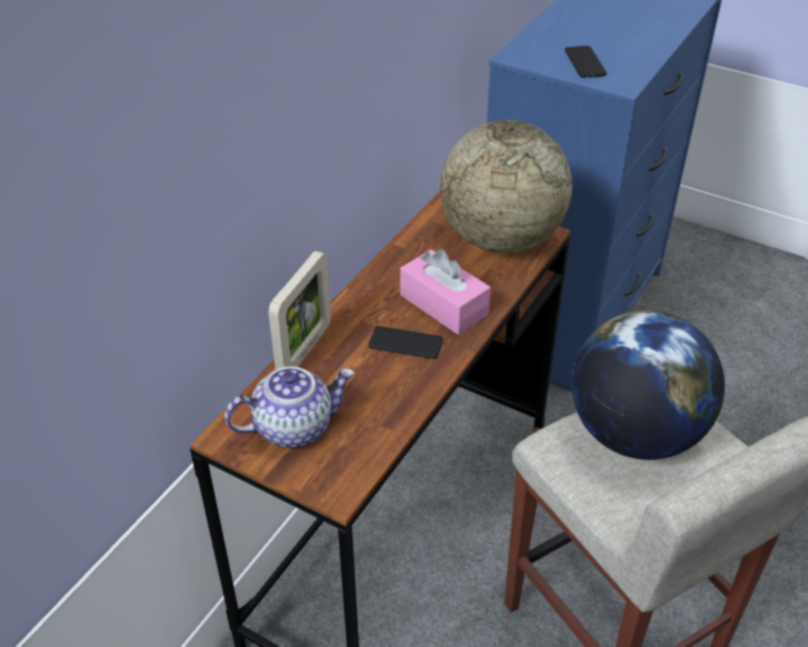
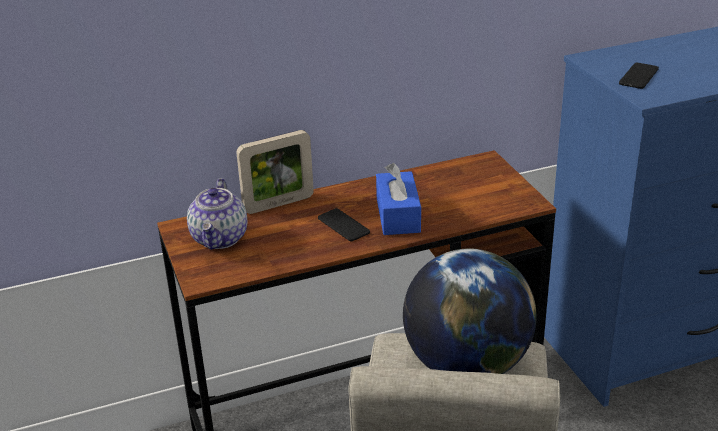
camera: 40 degrees right, 10 degrees down
(294, 427) = (220, 238): teapot -> teapot turned 75 degrees clockwise
(443, 305) = (398, 215): pink tissue box -> blue tissue box
(501, 239) = (492, 194): globe -> none

